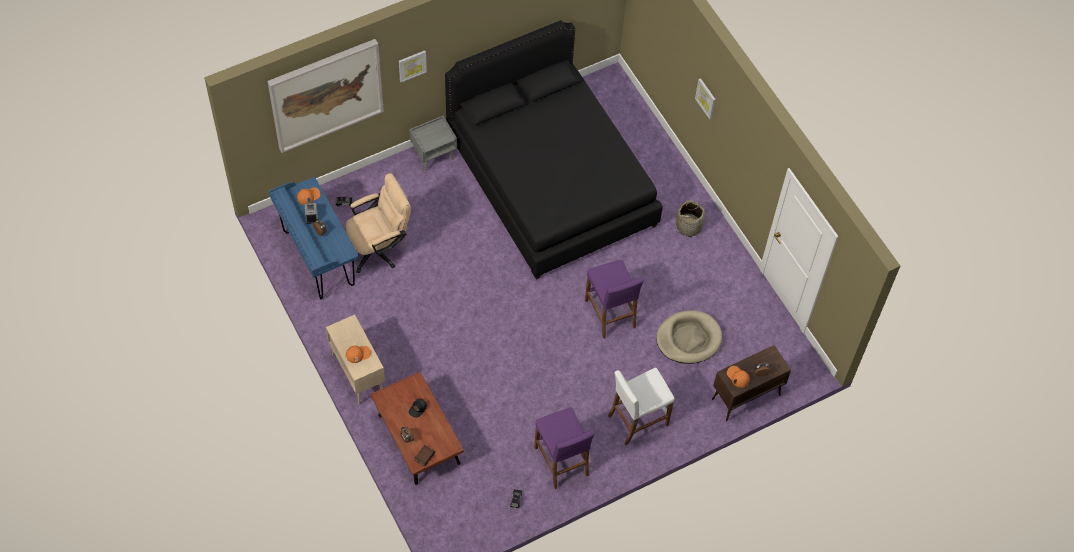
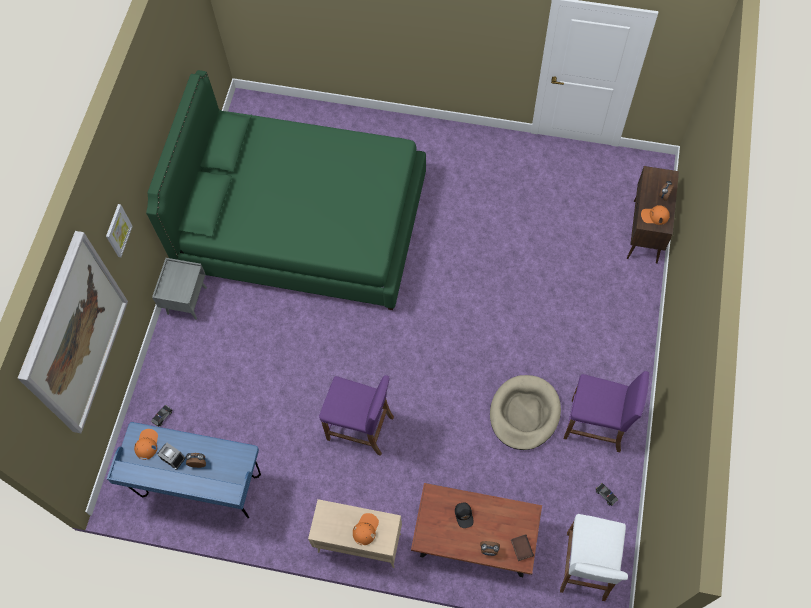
camera: 45 degrees left, 5 degrees up
(379, 248) = (240, 421): beige office chair -> none
(551, 181) = (304, 224): black bed -> green bed
(610, 314) = (478, 276): purple stool -> purple stool (360, 428)
(637, 420) = (602, 332): white stool -> white stool (585, 566)
(688, 339) = (554, 233): beige dog bed -> beige dog bed (524, 413)
(689, 226) = (444, 153): basket -> none
(706, 98) = (387, 22): picture -> none

